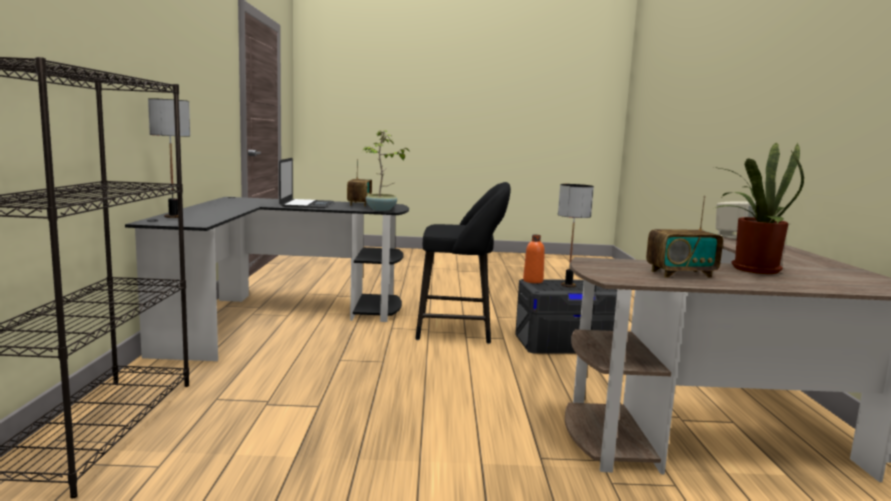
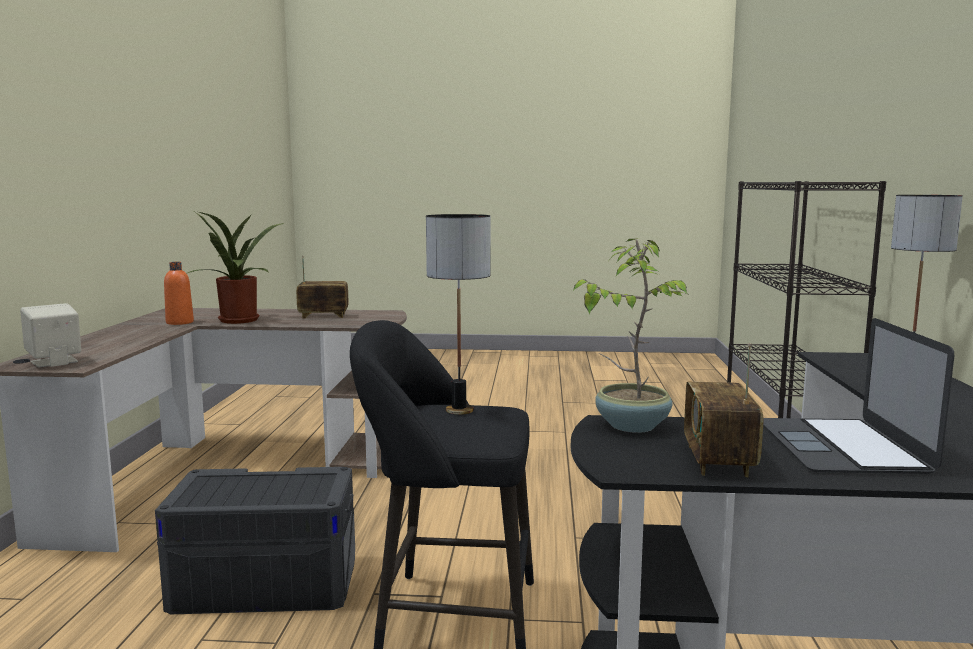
camera: 175 degrees left, 0 degrees up
(533, 281) = (319, 496): orange bottle -> orange bottle (179, 322)
(568, 285) = (262, 491): table lamp -> table lamp (460, 410)

